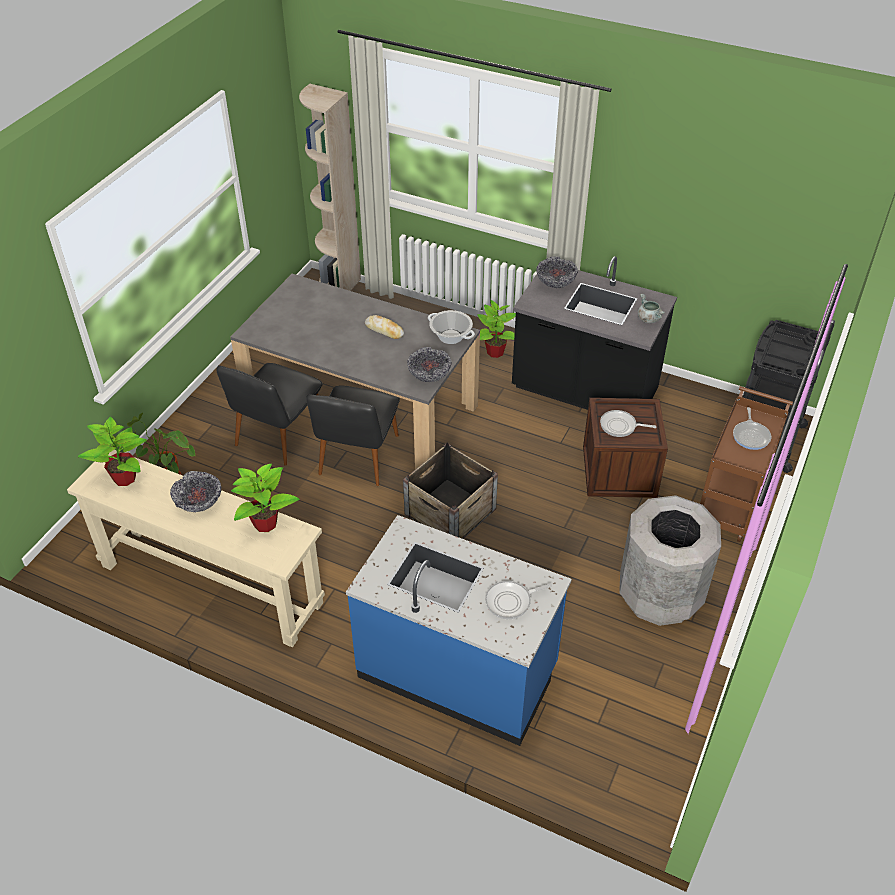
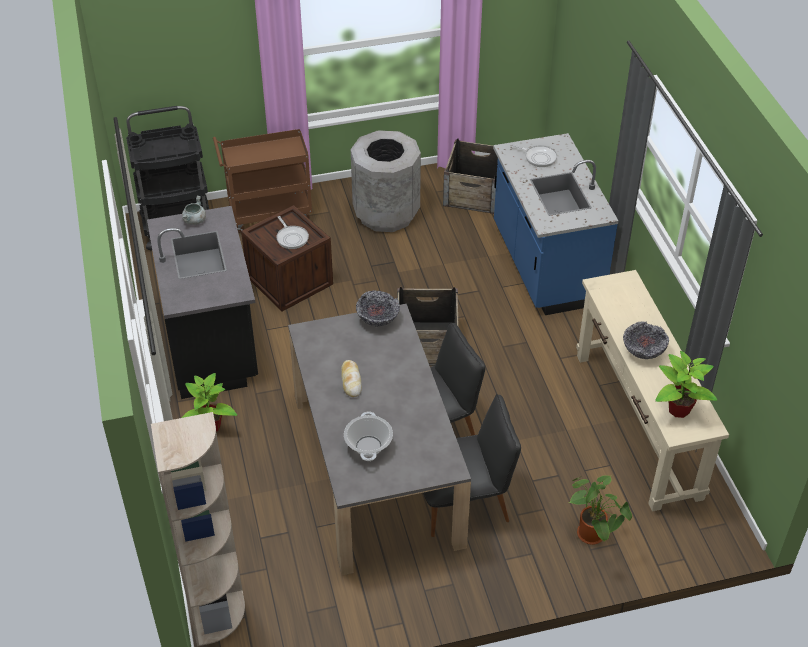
camera: 130 degrees left, 0 degrees up
(266, 523) = (613, 306): potted plant -> none
(451, 336) = (315, 336): cooking pot -> cooking pot (368, 446)
(555, 283) = (195, 292): bowl -> none
(631, 697) = (474, 193): none -> crate
(751, 436) = (257, 155): frying pan -> none

